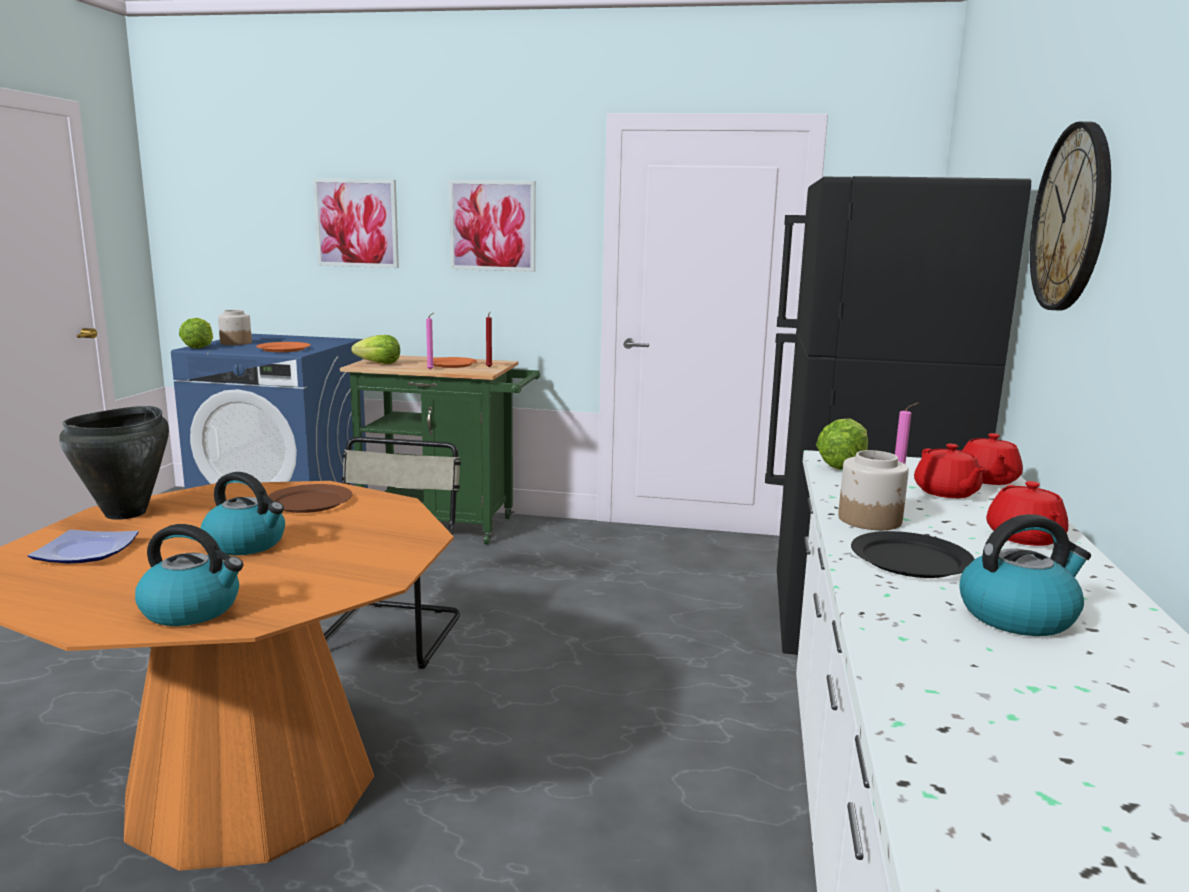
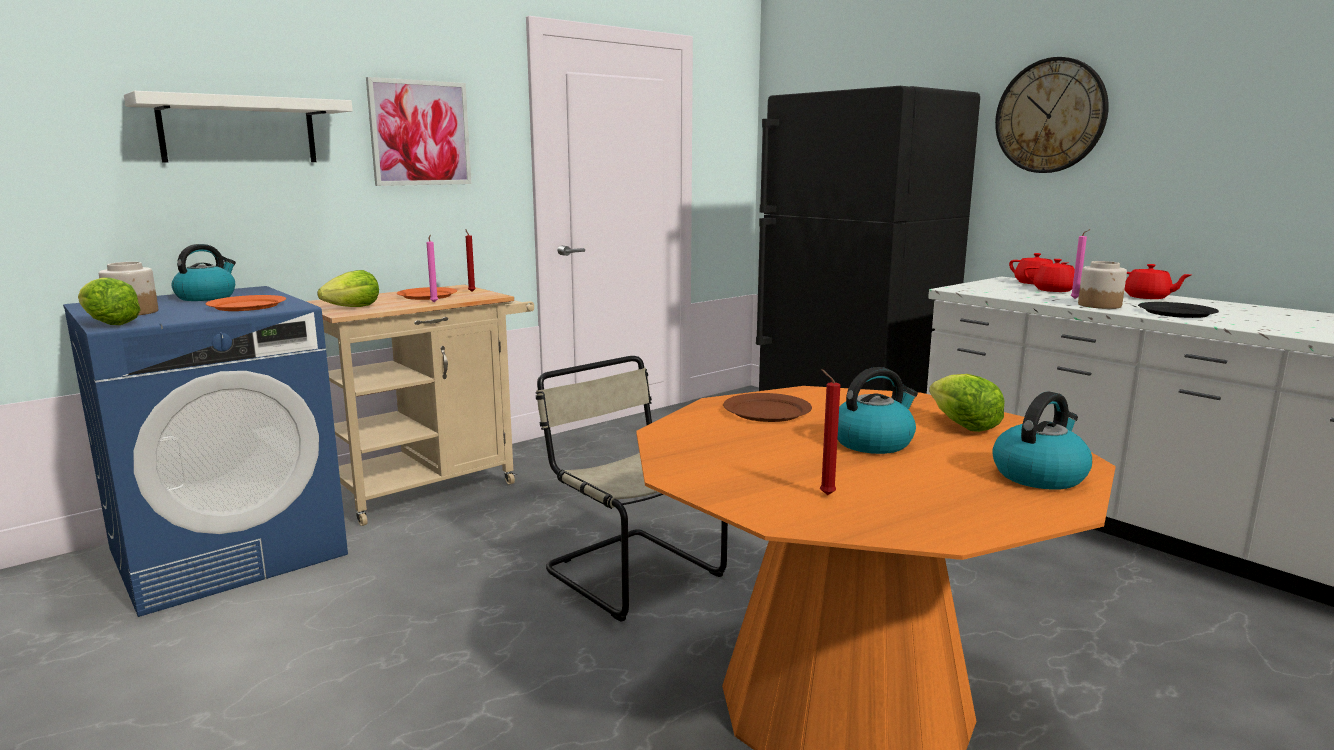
camera: 50 degrees left, 0 degrees up
(88, 551) = (825, 494): plate -> red candle
(127, 513) = (701, 470): black cooking pot -> none
(357, 223) = (239, 130): picture -> white shelf
(447, 525) = (433, 486): green cart -> beige cart
(842, 465) = (978, 290): lettuce -> lettuce (963, 426)
(1018, 616) = (1268, 317): kettle -> kettle (207, 297)

